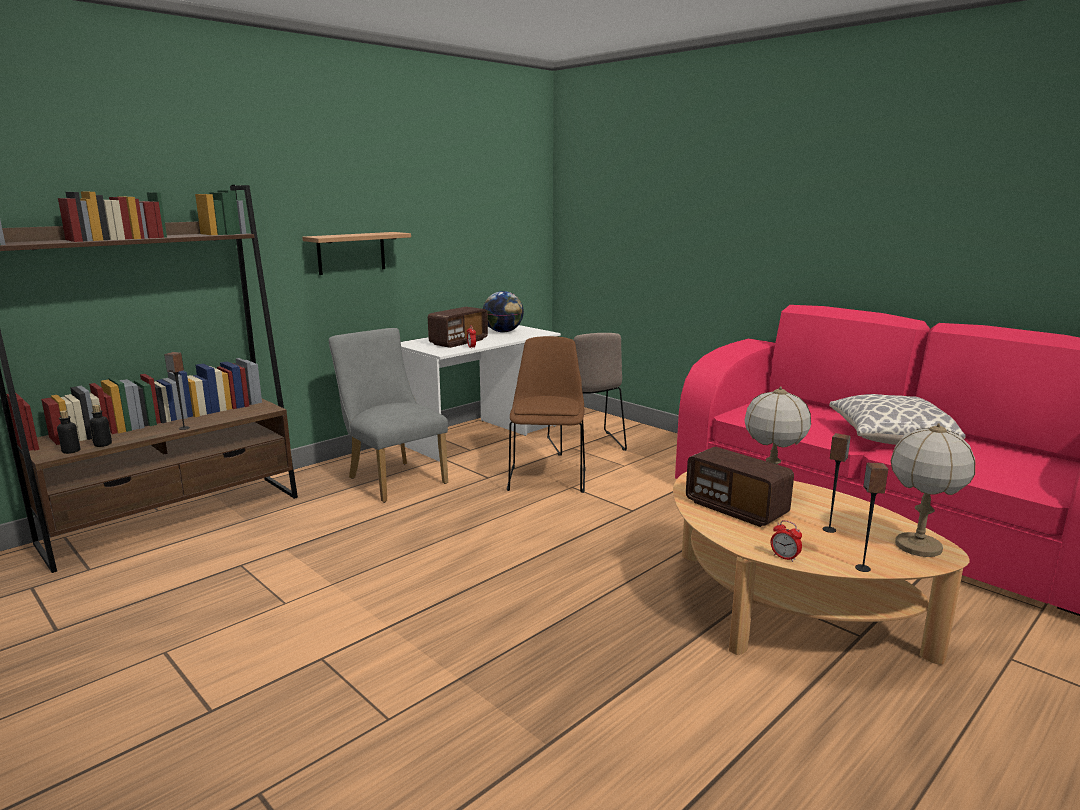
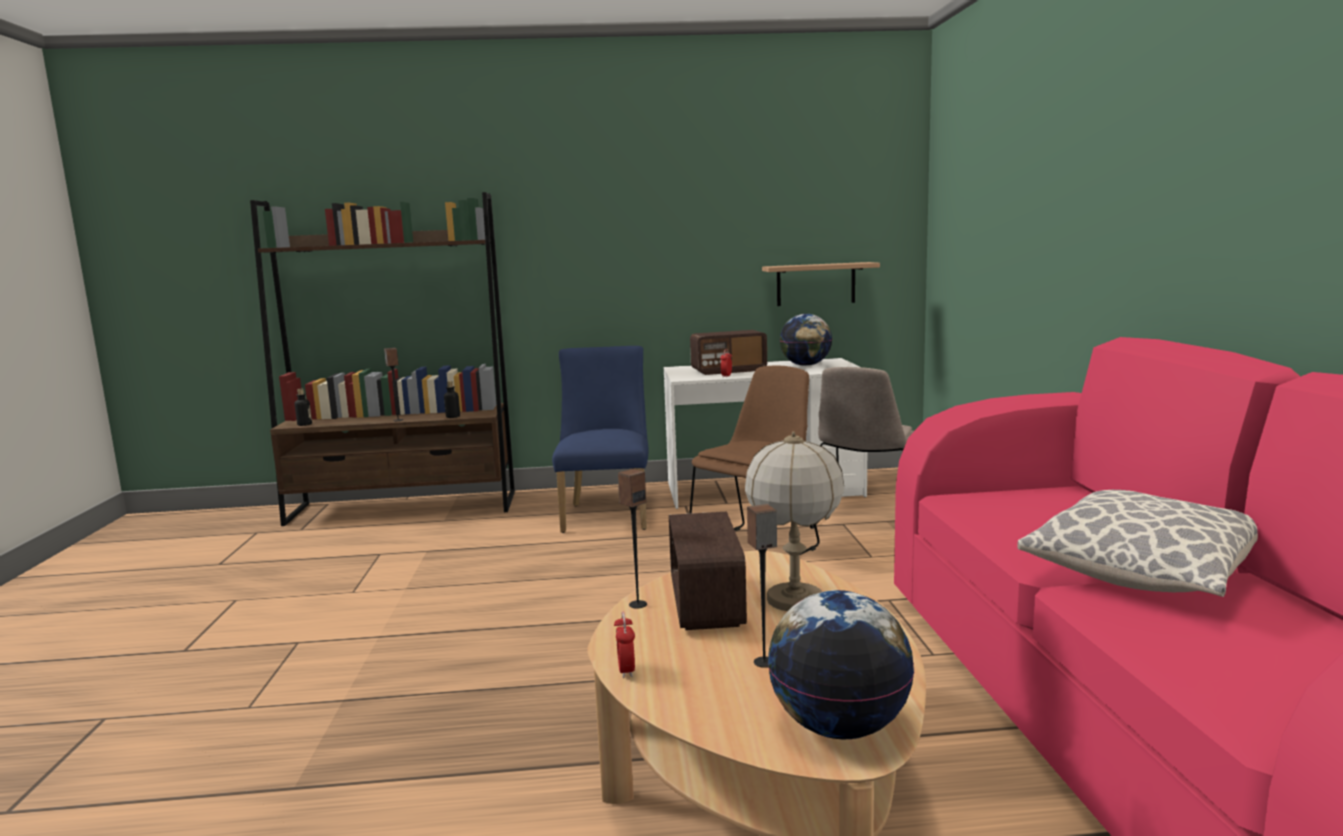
camera: 40 degrees right, 5 degrees down
(103, 444) = (329, 423): bottle -> bottle (453, 417)
(351, 253) = (621, 263): shelf -> shelf (815, 284)
(393, 479) = (607, 514): grey chair -> blue chair
(862, 568) = (688, 718): speaker -> speaker (637, 604)
(917, 546) = (839, 727): table lamp -> globe

